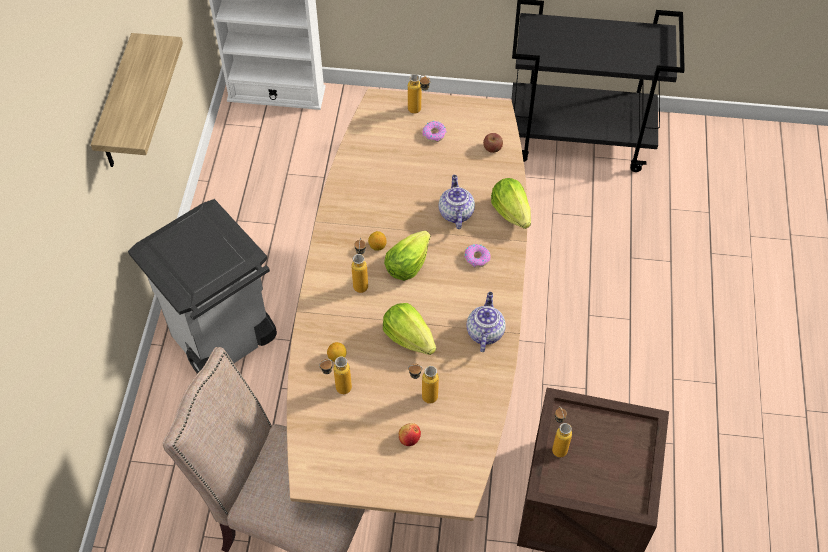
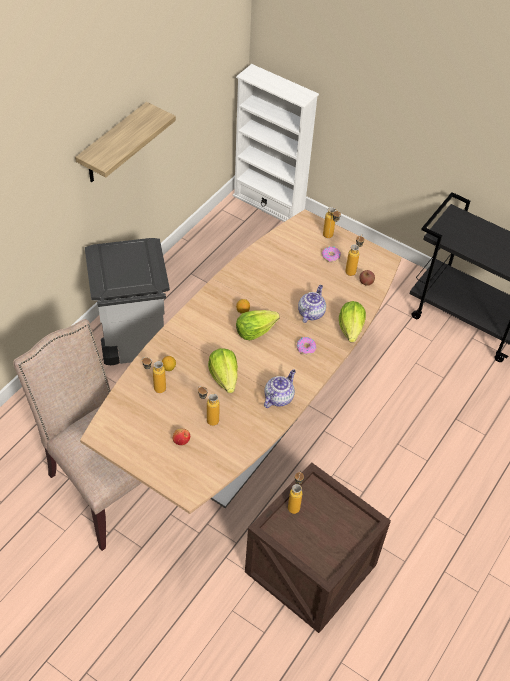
camera: 25 degrees right, 5 degrees down
(361, 281) = (216, 328): bottle -> bottle (352, 269)

